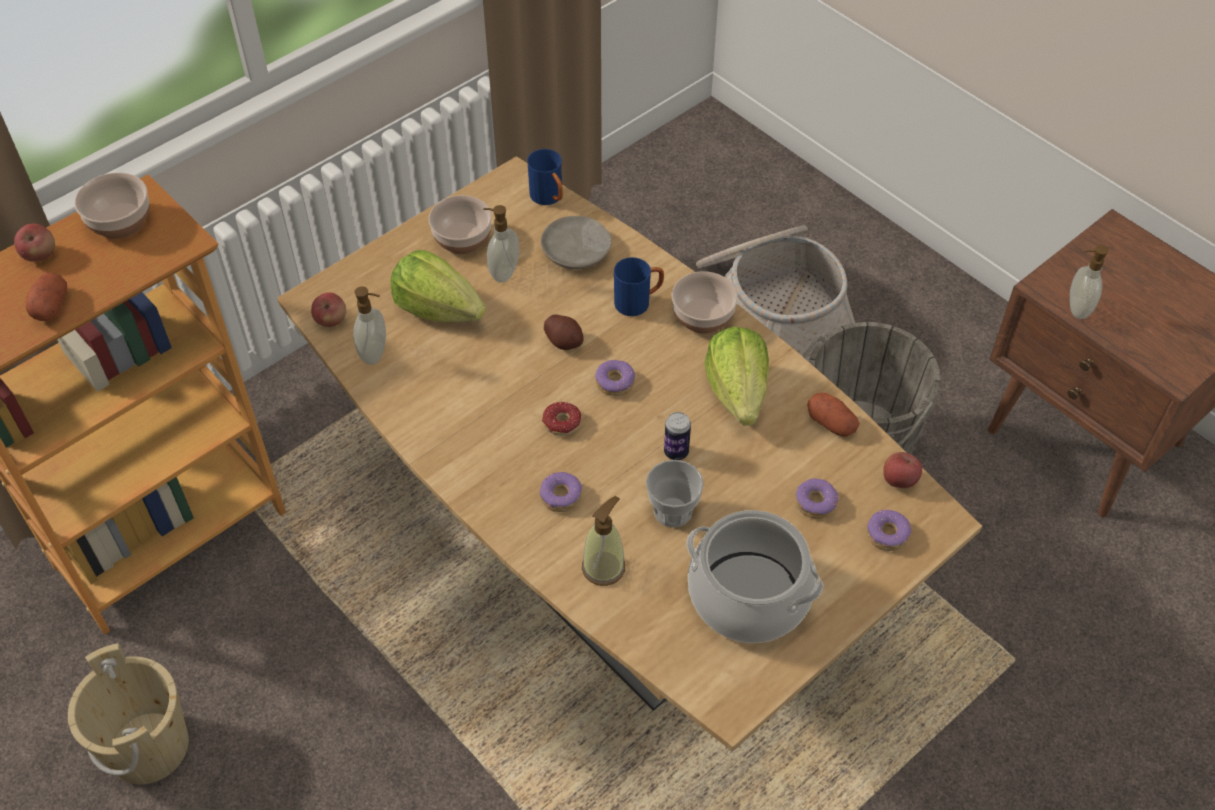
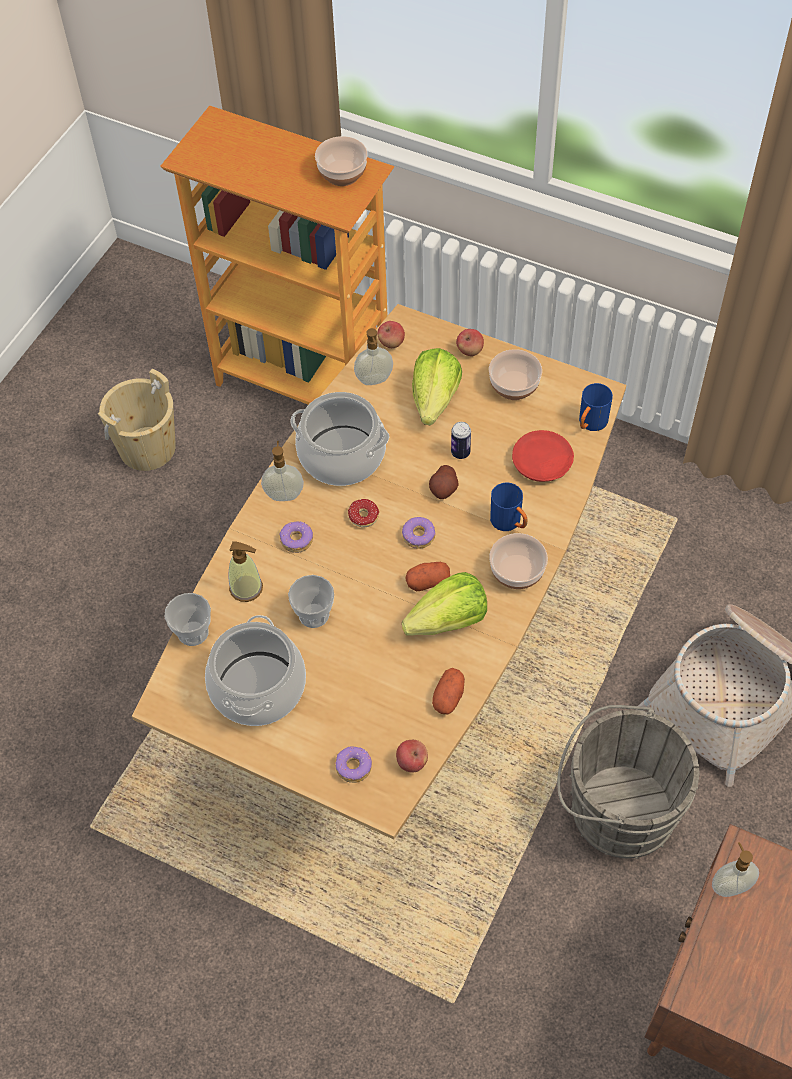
camera: 70 degrees right, 5 degrees up
(40, 255) = (293, 150): apple -> apple (470, 351)
(51, 306) = (253, 176): potato -> potato (428, 581)
(465, 417) = (341, 456): none -> cooking pot
(503, 272) = (494, 424): soap dispenser -> soap dispenser (284, 494)
(576, 251) = (541, 463): beige plate -> red plate
(641, 642) = (193, 632): none -> cup
(676, 452) = (370, 599): can -> can (460, 453)
(815, 503) = (363, 708): donut -> none

